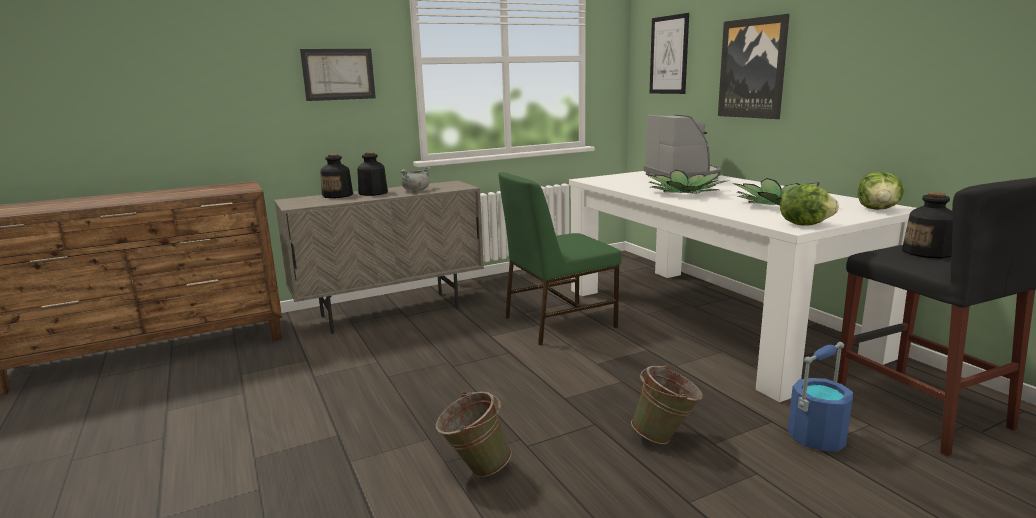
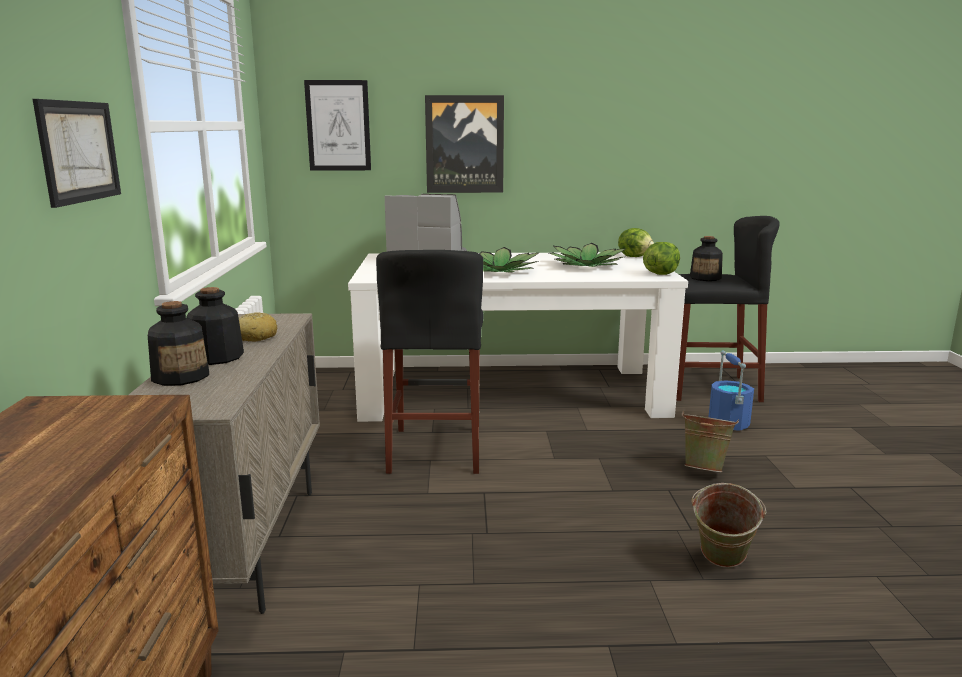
camera: 65 degrees left, 0 degrees up
(416, 190) = (255, 337): grey cooking pot -> bread
(557, 322) = (435, 450): green chair -> black stool

